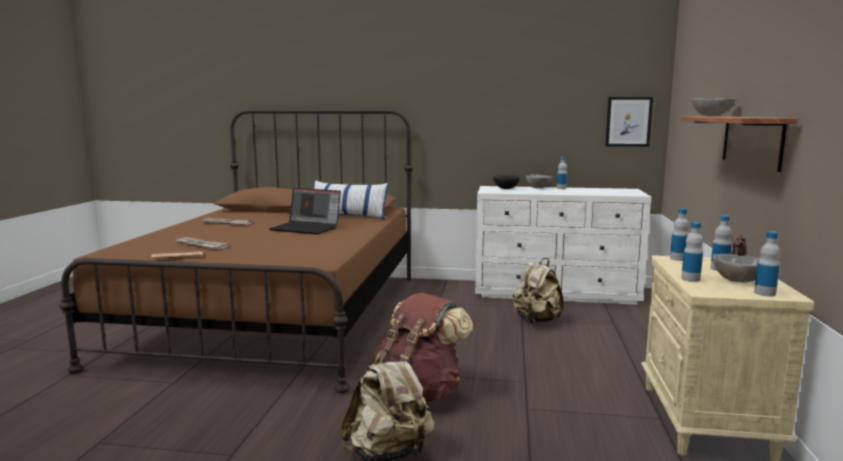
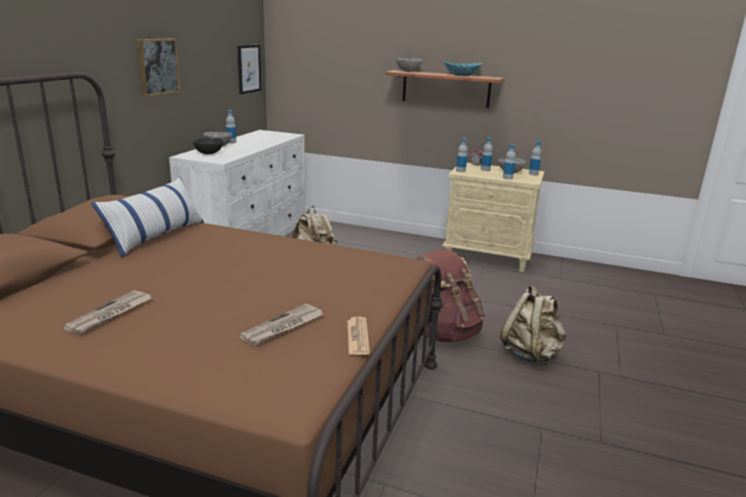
camera: 80 degrees left, 10 degrees up
(307, 228) = (220, 261): laptop -> none
(482, 111) = (158, 66): none -> picture
(740, 116) = (461, 75): none -> bowl

